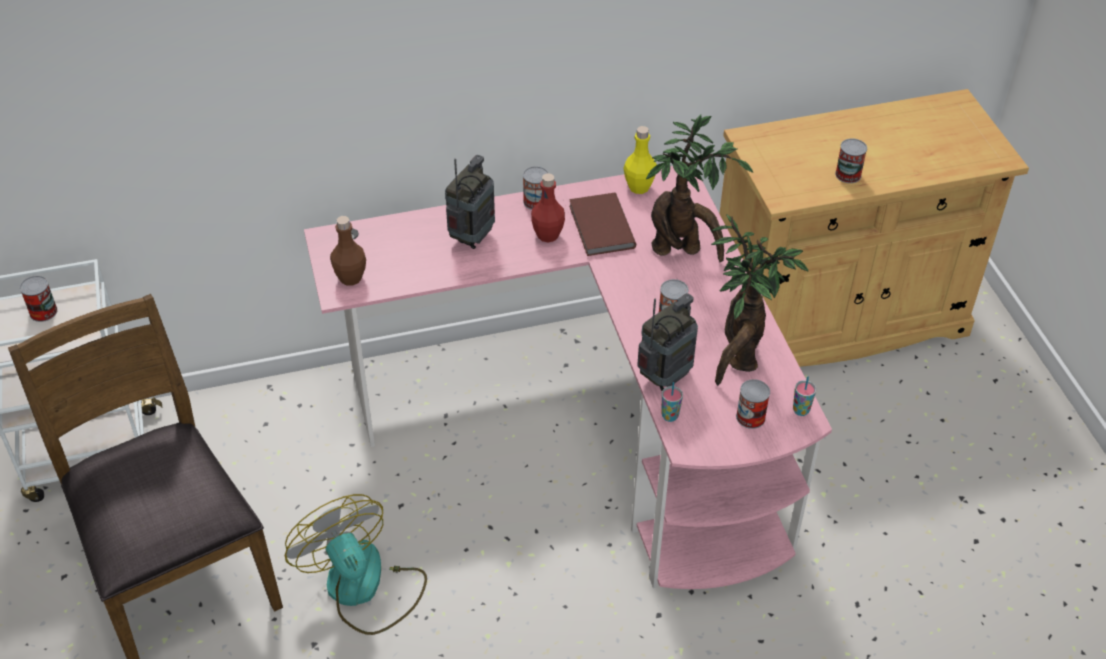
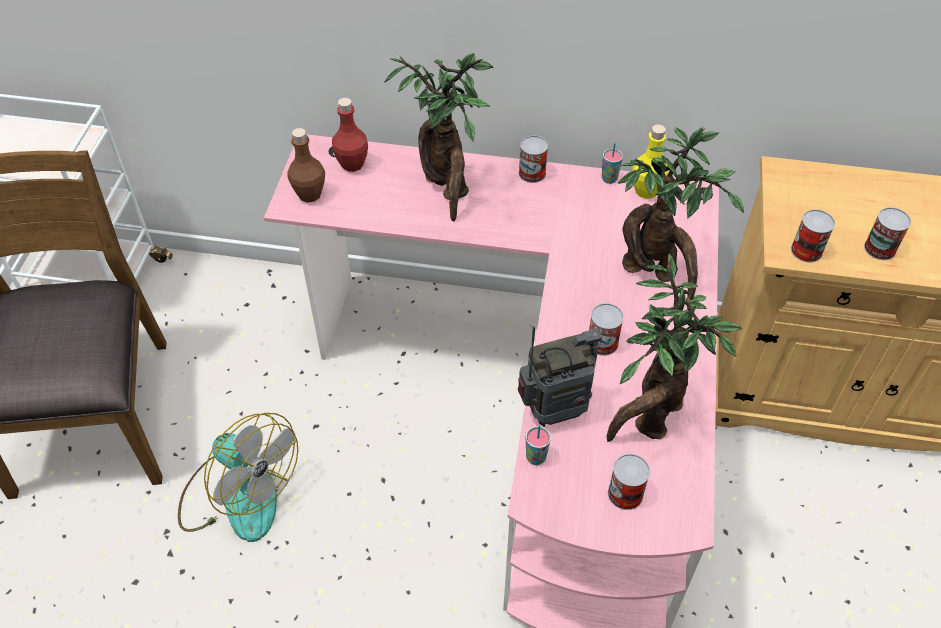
camera: 25 degrees right, 5 degrees up
(43, 312) = (41, 140): can -> can (806, 250)
(364, 588) = (239, 494): fan -> fan turned 135 degrees clockwise
(472, 238) = (447, 191): radio -> potted plant
(548, 235) = (523, 212): red bottle -> red bottle (352, 164)
(600, 227) = (581, 221): brown book -> none
(801, 410) = (688, 508): cup -> cup (609, 179)

